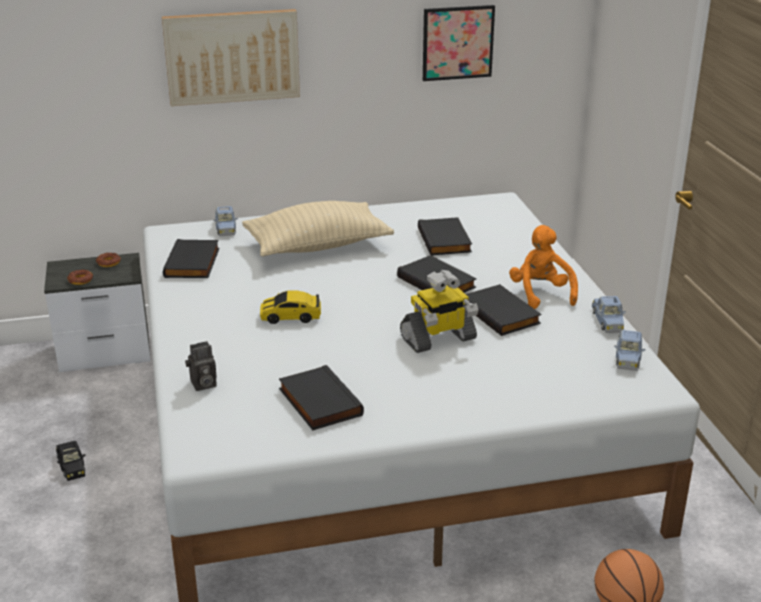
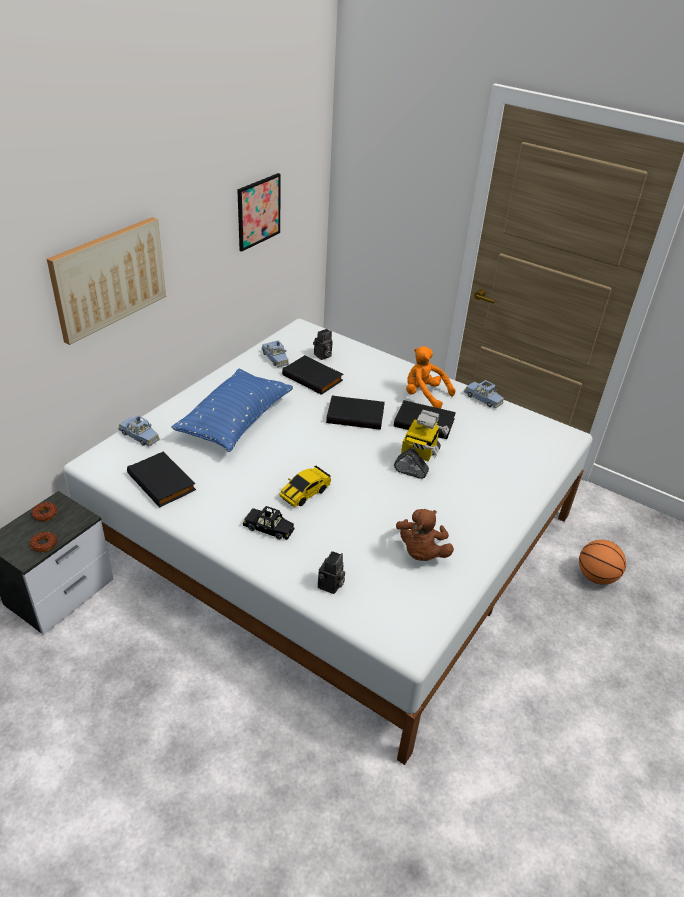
camera: 45 degrees left, 10 degrees up
(71, 465) = (169, 708): black toy car -> black toy car (269, 528)
(317, 246) = (235, 421): beige pillow -> blue pillow
(318, 402) = (421, 553): black book -> brown plush toy
(484, 227) = (322, 356): none -> camera
(628, 357) = (525, 420): blue toy car -> blue toy car (275, 358)

